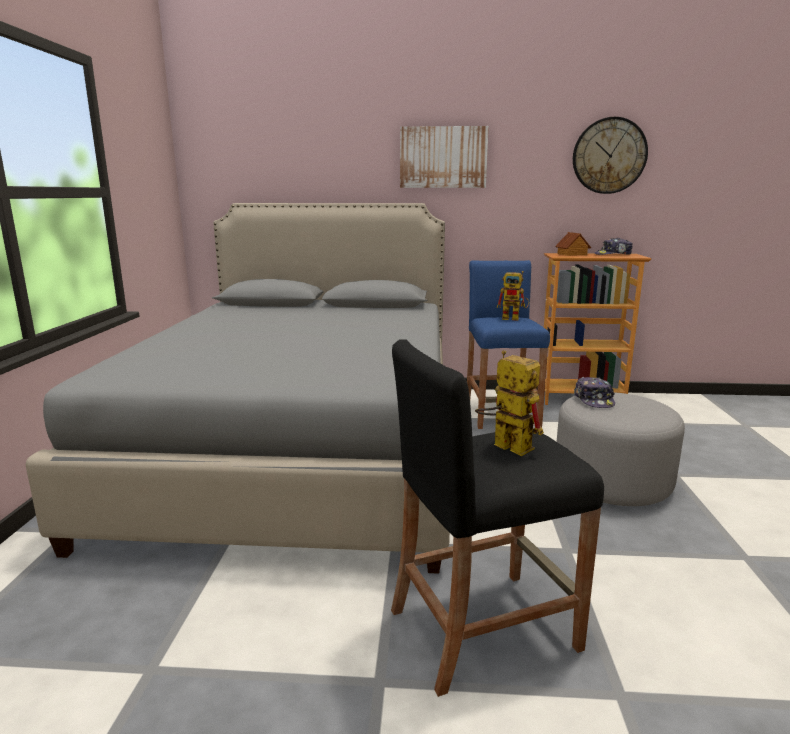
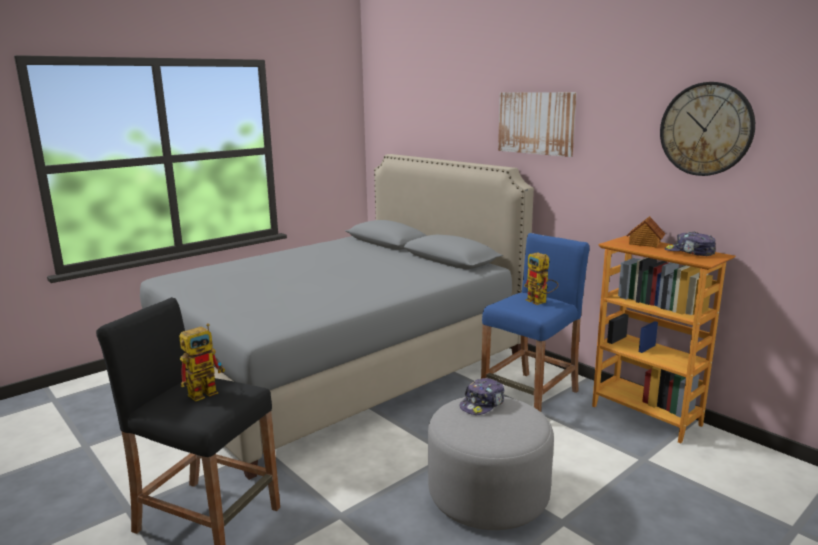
camera: 45 degrees right, 0 degrees up
(504, 446) = (207, 391): toy robot -> toy robot turned 45 degrees clockwise

